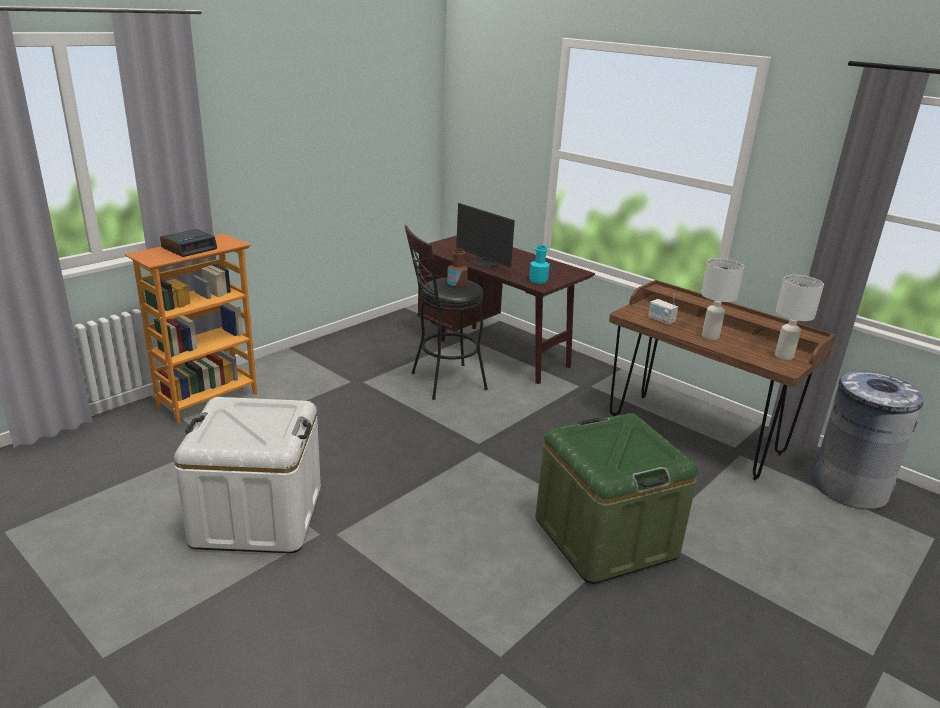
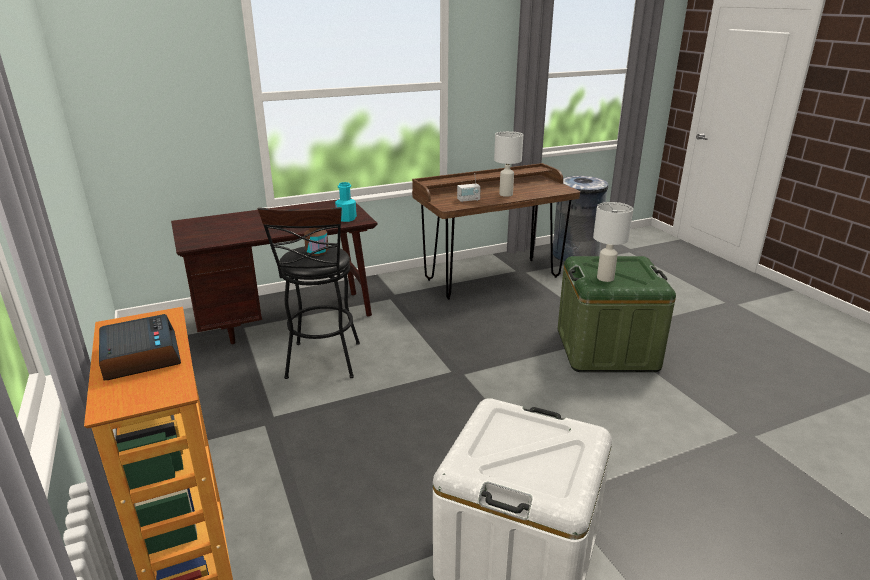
camera: 65 degrees left, 0 degrees up
(484, 263) = (276, 230): monitor -> none
(784, 356) = (548, 186): white table lamp -> white table lamp (605, 278)

